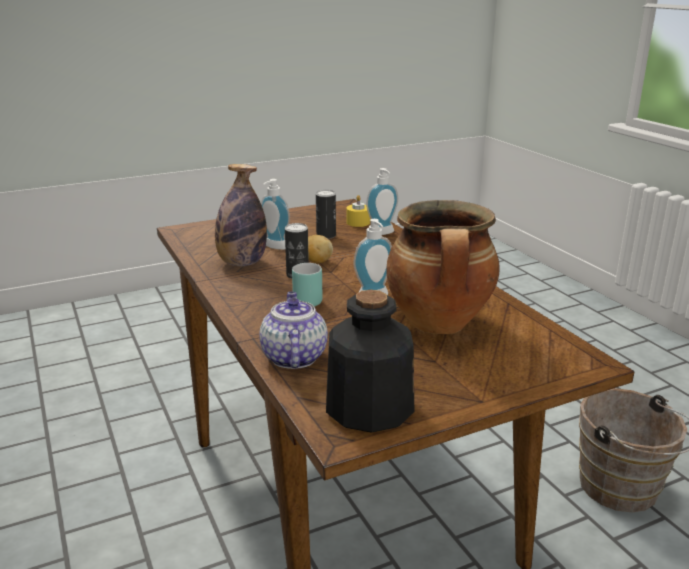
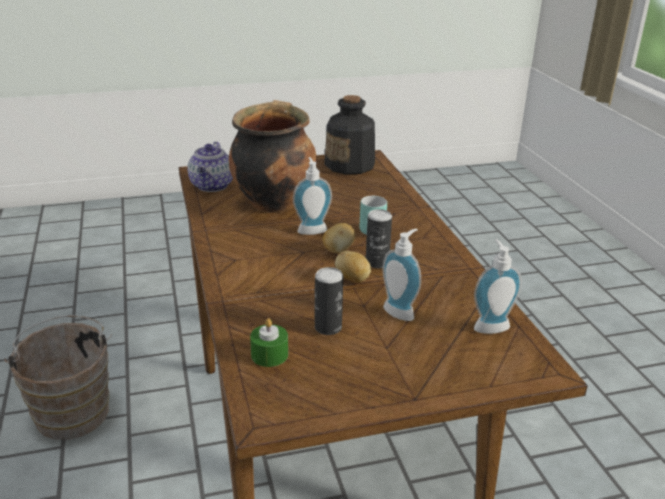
camera: 170 degrees left, 5 degrees up
(242, 263) = (438, 287): bottle -> none
(293, 357) = (389, 192): teapot -> teapot (212, 186)
(337, 281) = (338, 250): none -> potato
(358, 222) = (269, 355): yellow candle -> green candle
(383, 233) = (248, 322): soap dispenser -> soap dispenser (489, 325)

